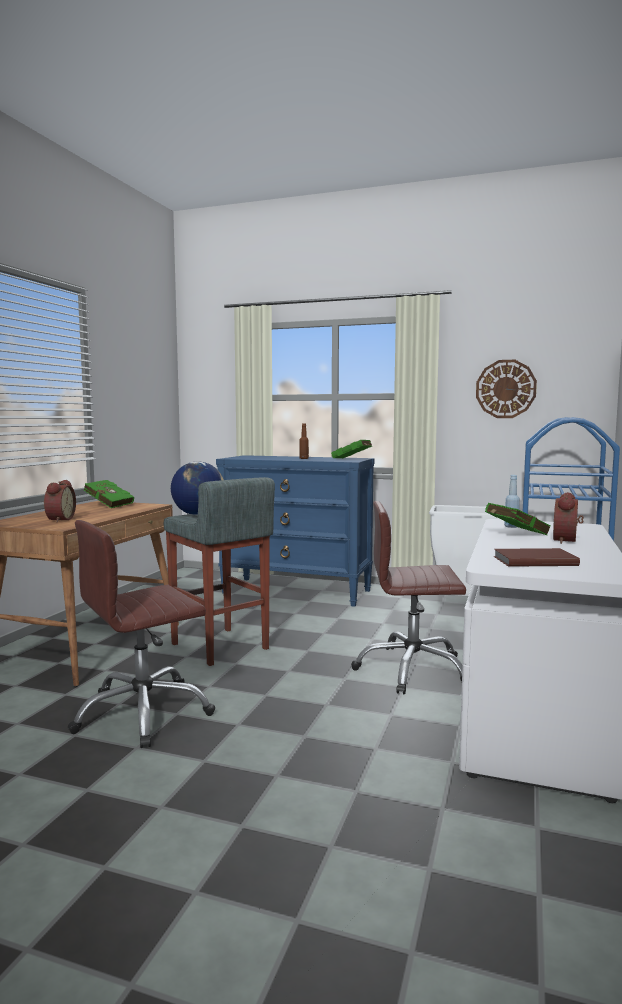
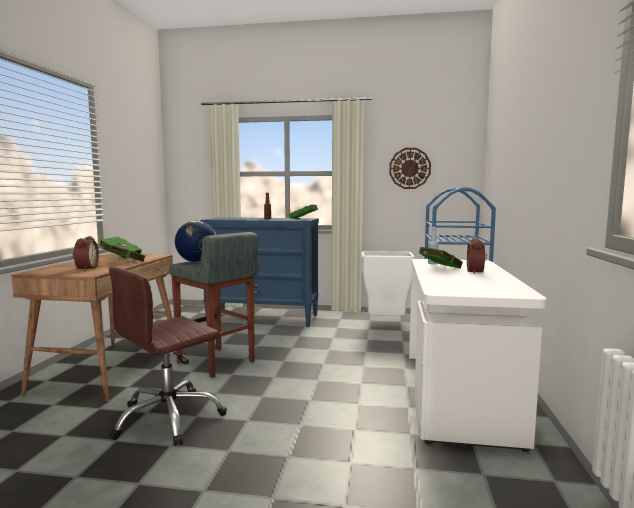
camera: 10 degrees left, 0 degrees up
(105, 513) = (121, 262): none -> green book
(412, 670) = (363, 370): brown office chair -> none
(533, 560) = (464, 285): brown book -> none

